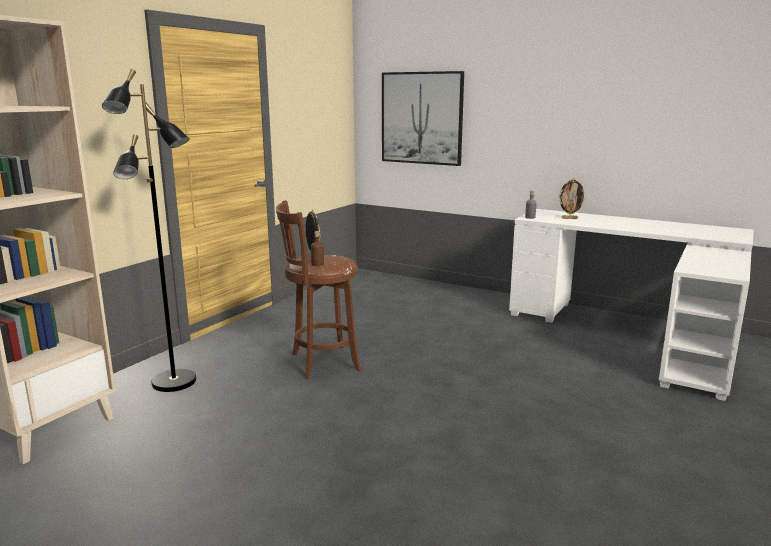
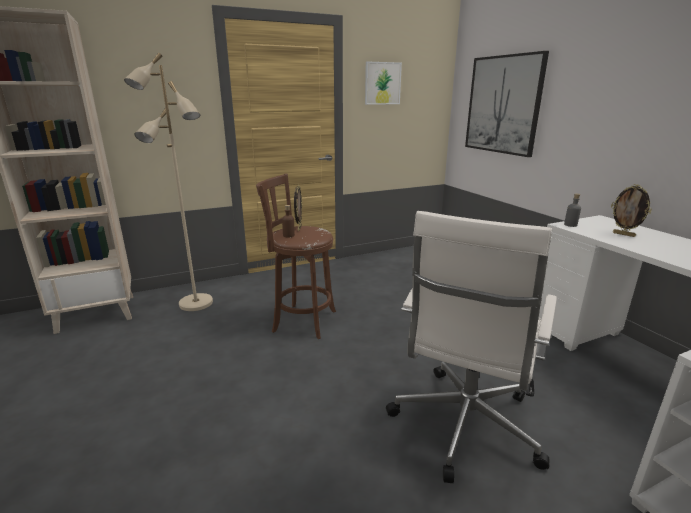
camera: 35 degrees right, 5 degrees up
(174, 382) = (195, 304): black floor lamp -> beige floor lamp
(300, 97) = (382, 83): none -> picture
(540, 385) = (463, 426): none -> white office chair

